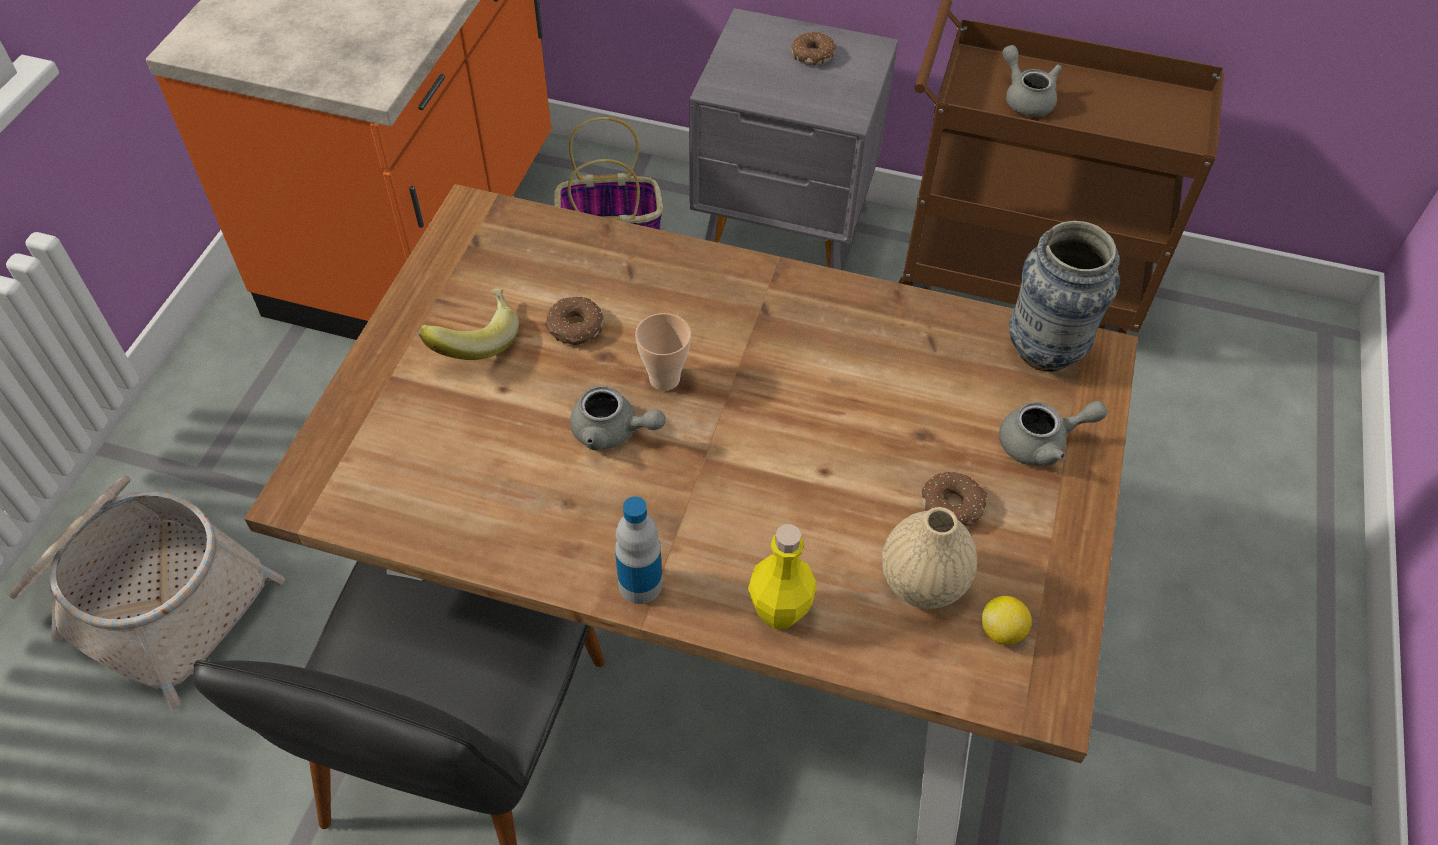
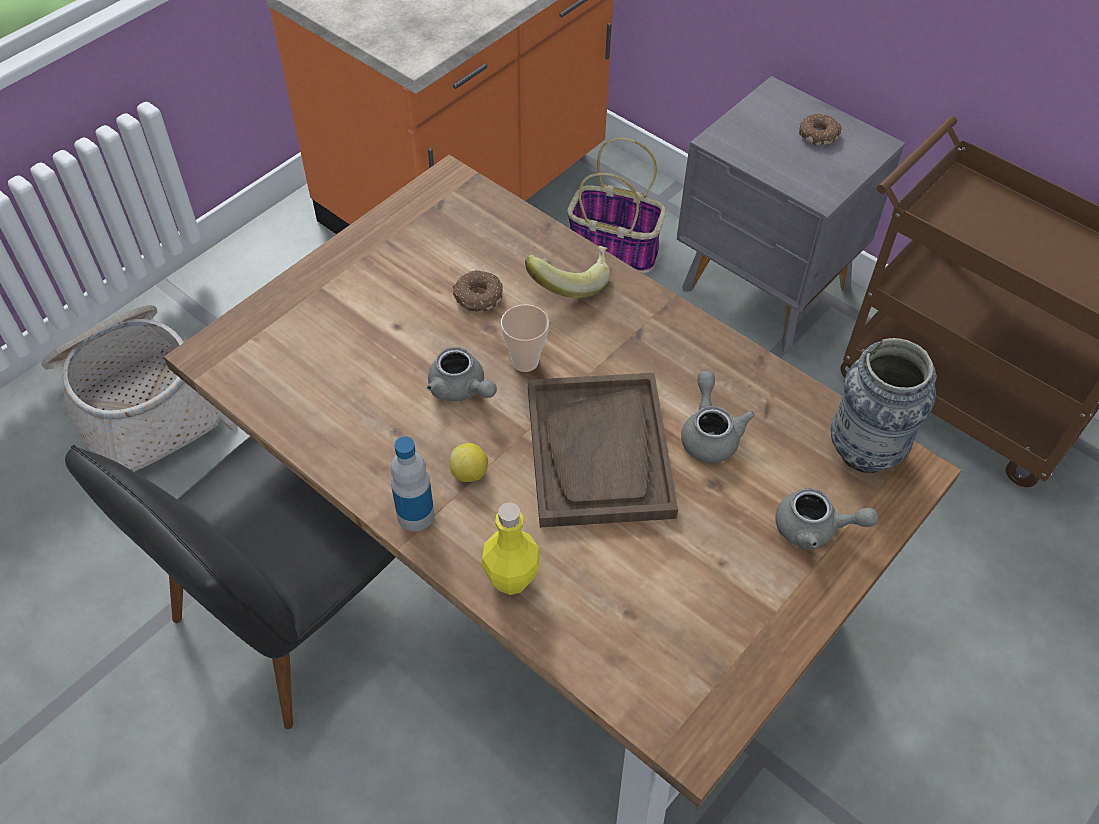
camera: 25 degrees right, 0 degrees up
(474, 339) = (397, 280): banana -> banana (570, 281)
(794, 445) = (599, 452): none -> brown tray
(922, 582) = (642, 603): beige vase -> none
(953, 506) = (705, 551): donut -> none
(1002, 631) = (686, 670): lemon -> lemon (469, 473)
(1025, 98) = (991, 228): grey teapot -> grey teapot (709, 433)

